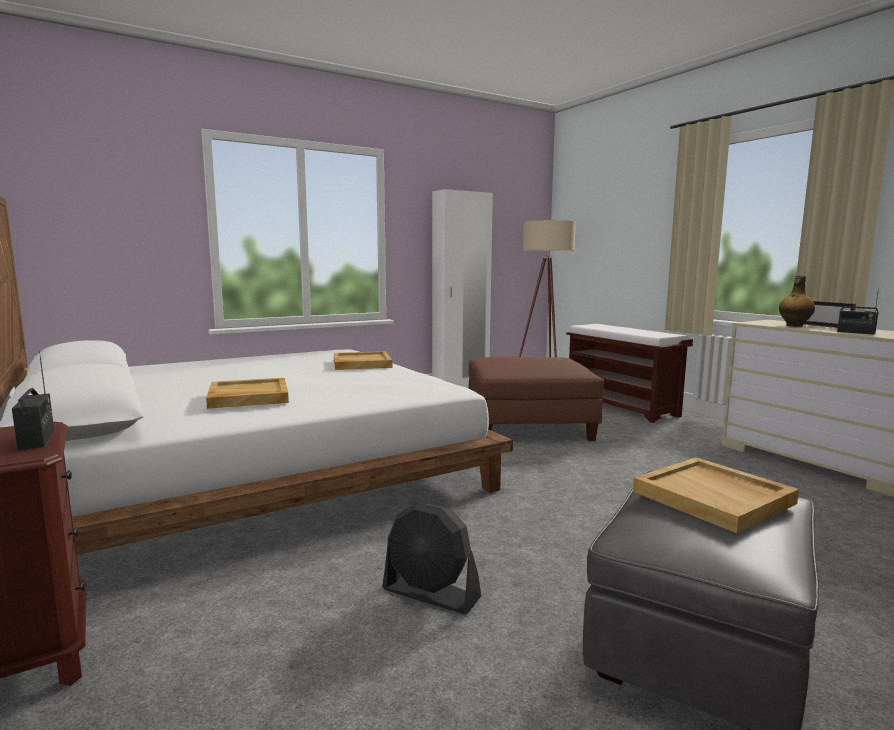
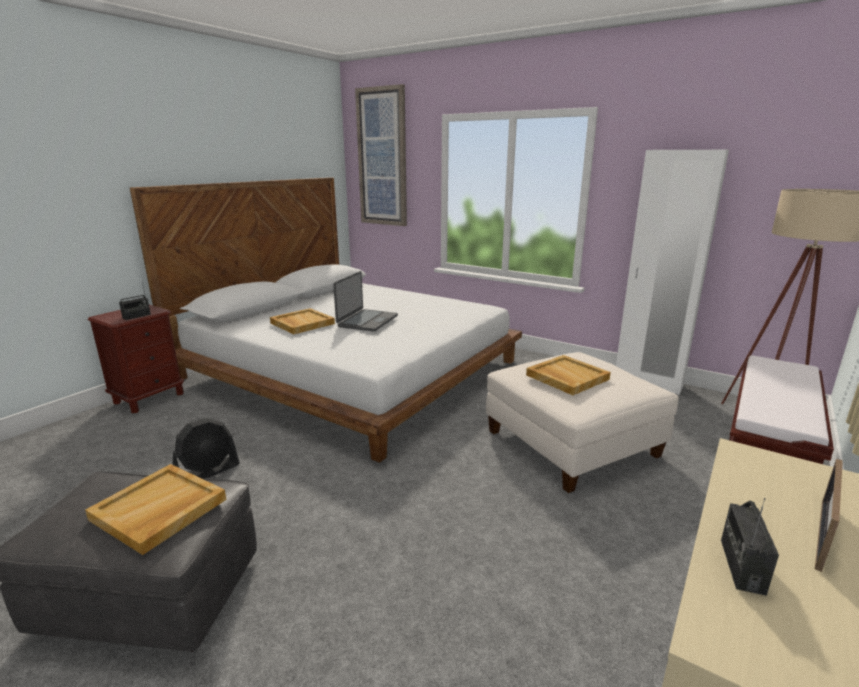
camera: 65 degrees right, 10 degrees up
(89, 177) = (382, 158): none -> picture
(308, 376) = (367, 321): none -> laptop
(361, 363) = (437, 323): beige tray -> beige tray (566, 377)
(431, 594) = (207, 472): black fan -> black fan turned 135 degrees counterclockwise
(528, 425) = (572, 443): brown ottoman -> white ottoman
(794, 325) = (767, 496): bottle -> none

